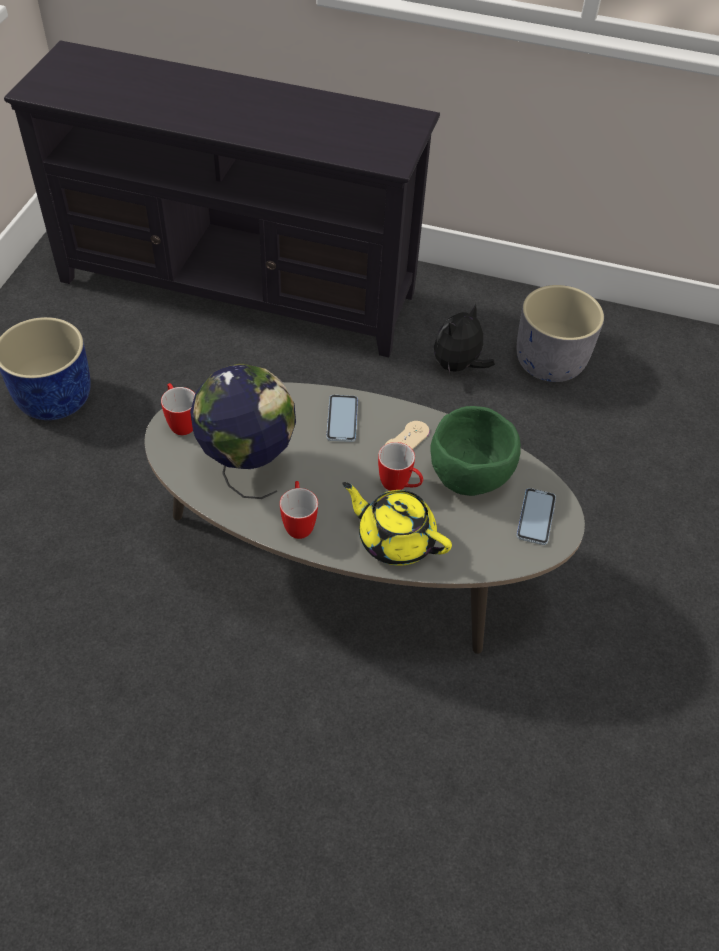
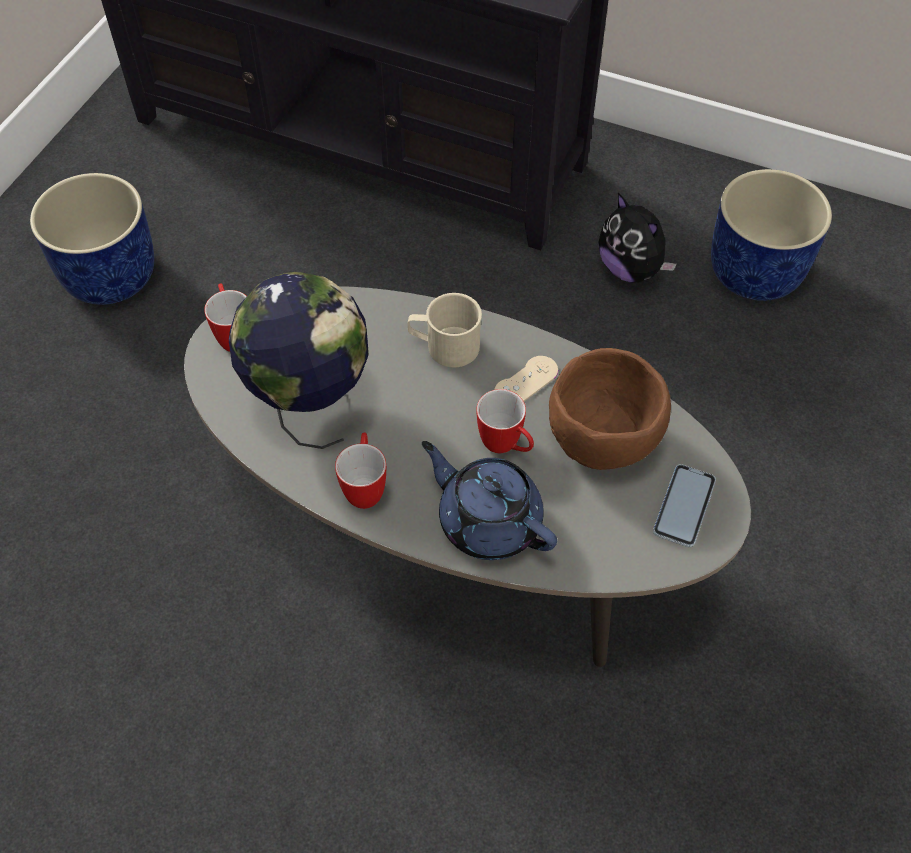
camera: 10 degrees right, 5 degrees up
(342, 419) = (444, 346): phone -> beige mug
(395, 539) = (488, 520): yellow teapot -> blue teapot
(458, 366) = (631, 269): plush toy -> plush toy turned 90 degrees counterclockwise
(470, 474) = (604, 438): green bowl -> brown bowl
(548, 362) = (753, 271): grey planter -> blue planter

